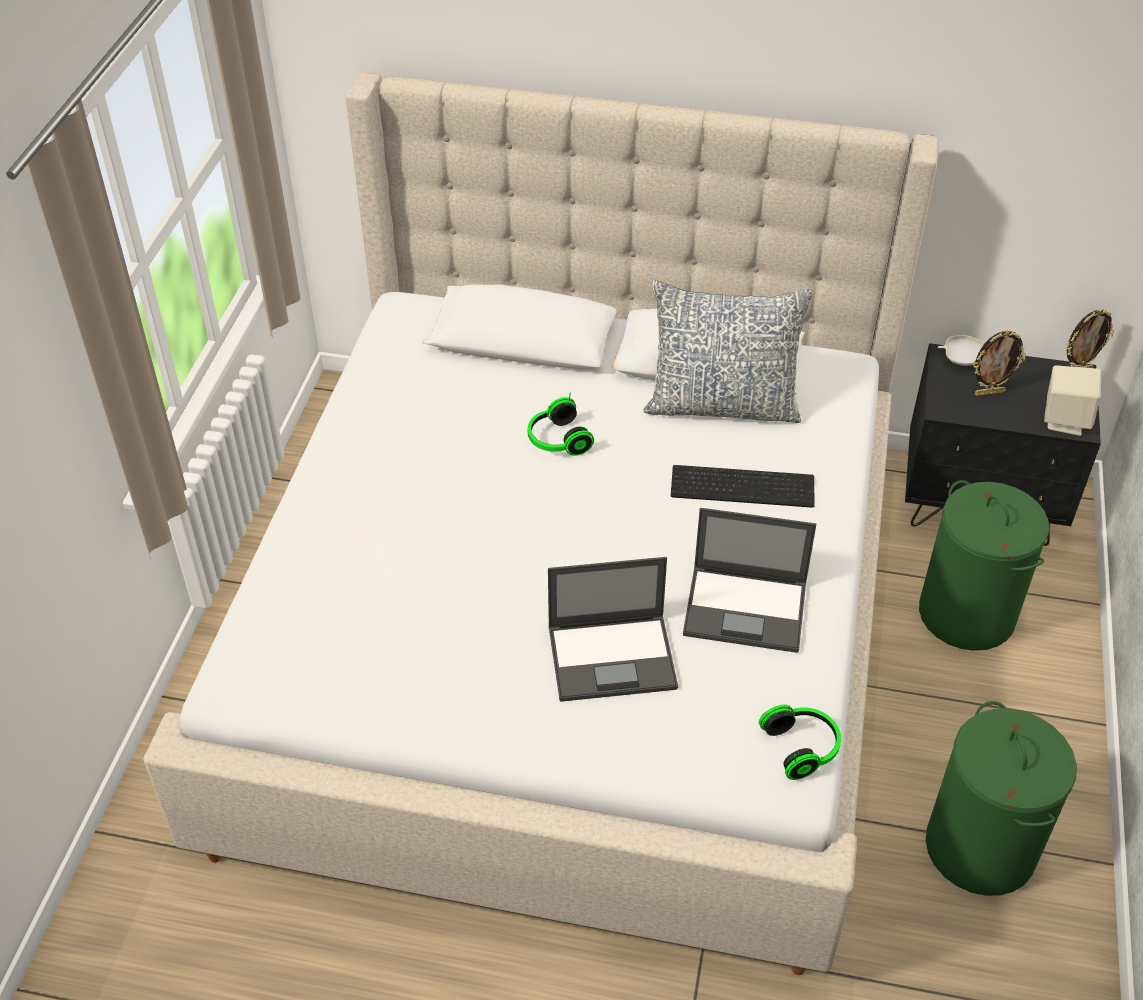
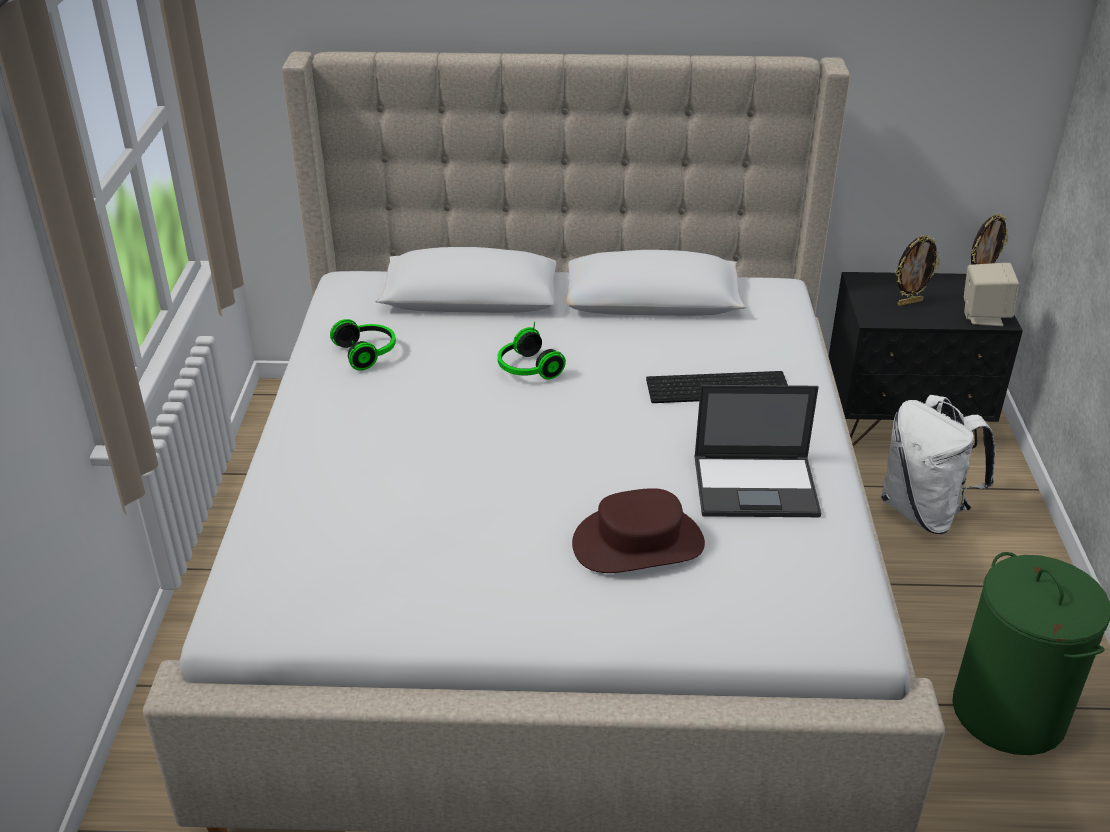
camera: 10 degrees left, 10 degrees down
(613, 657) = (638, 543): laptop -> brown hat
(722, 404) = (676, 326): pillow -> none
(802, 747) = (855, 599): headphones -> headphones (368, 353)
(963, 359) = (876, 280): white bowl -> none
(967, 614) = (924, 512): green laundry basket -> white backpack

